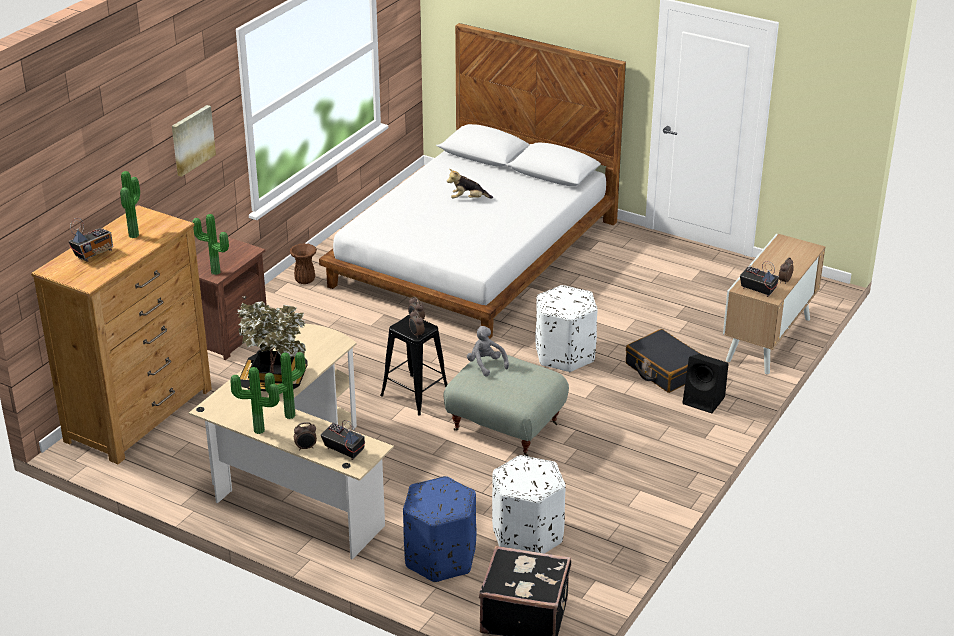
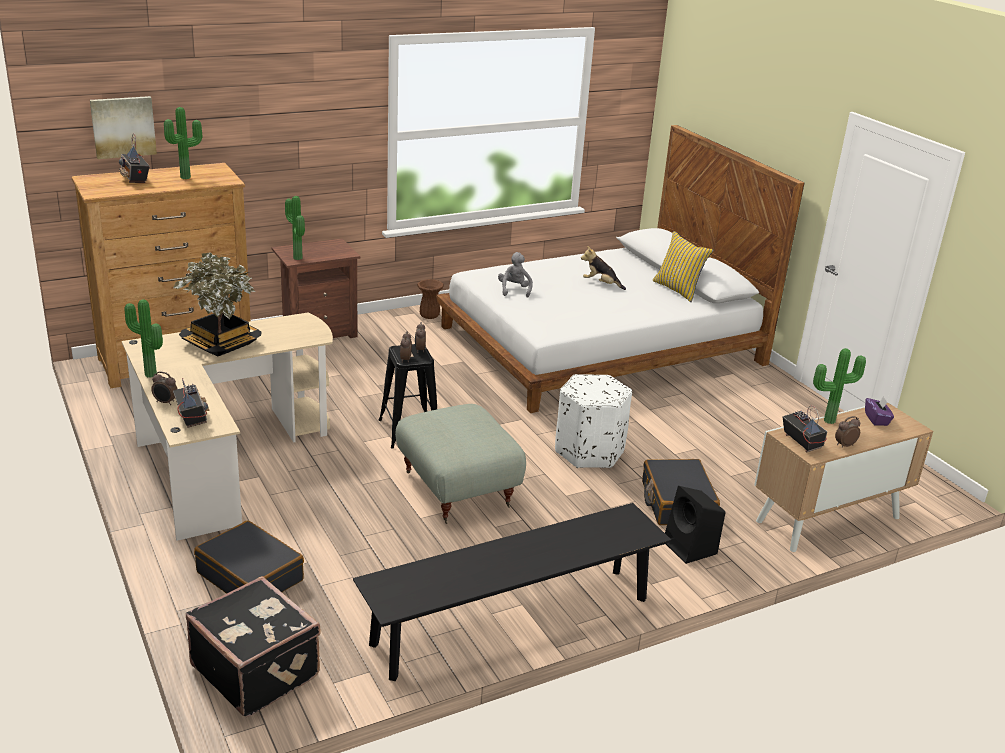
camera: 30 degrees right, 5 degrees down
(94, 254) = (135, 179): radio -> radio turned 75 degrees clockwise
(192, 140) = (311, 126): picture -> picture (123, 127)
(288, 415) = (192, 372): potted plant -> potted plant (828, 419)
(440, 558) = (250, 576): blue ottoman -> black suitcase
(486, 365) = (454, 413): grey plush toy -> grey plush toy (514, 290)
(527, 535) = (356, 594): white ottoman -> none
(532, 182) = (678, 290): none -> yellow pillow
(647, 504) = (513, 621): none -> black bench
(785, 251) = (876, 419): none -> purple tissue box

